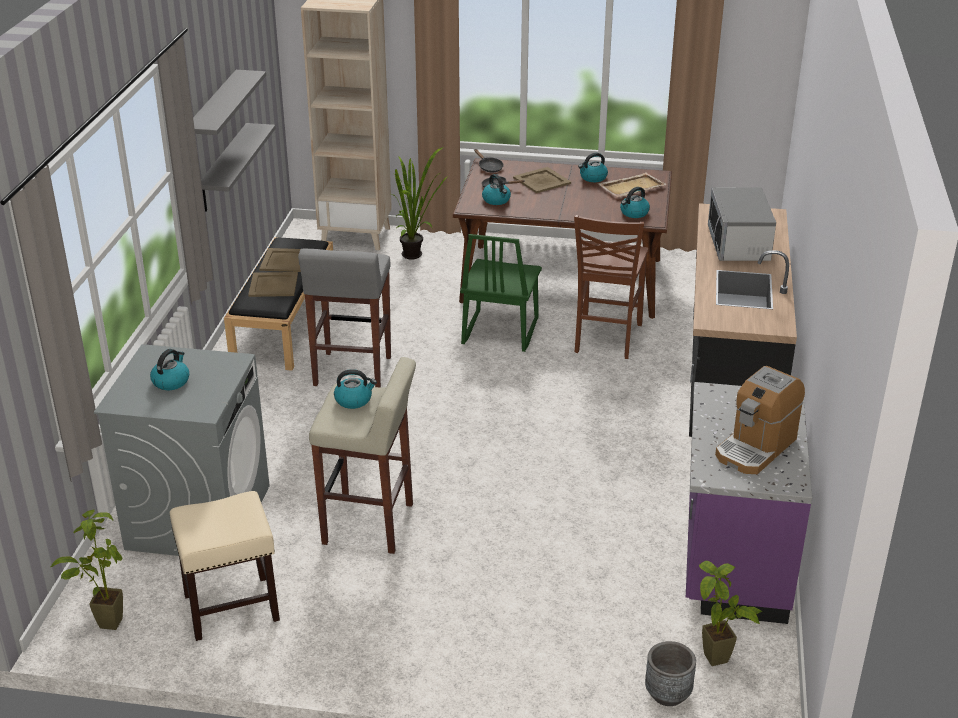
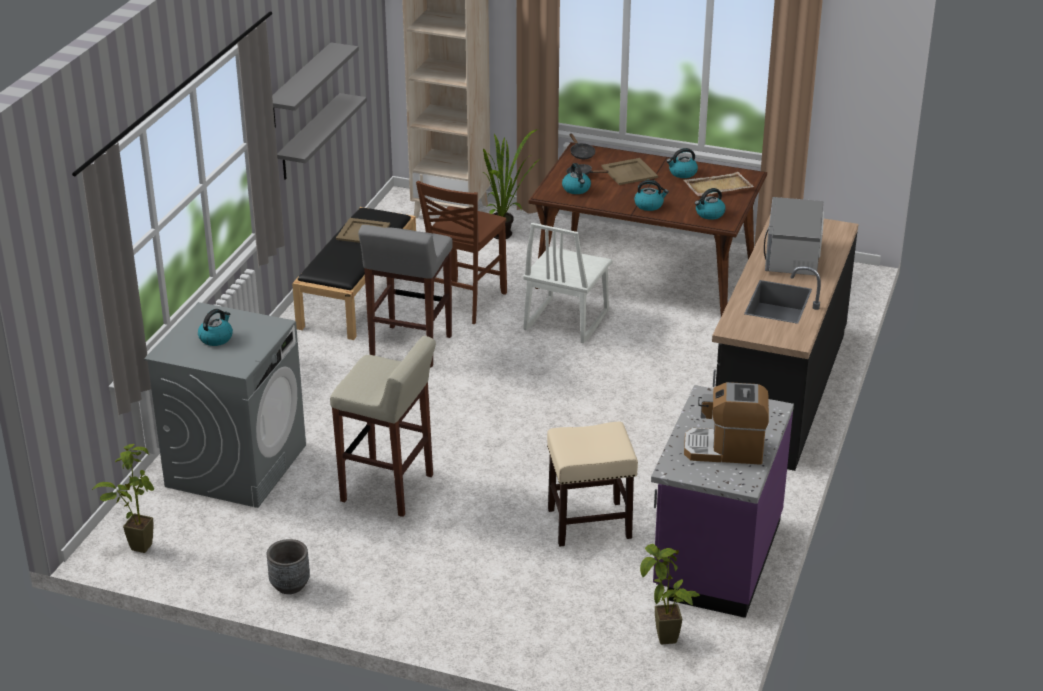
camera: 10 degrees right, 0 degrees up
(232, 607) = (249, 546): beige stool -> beige stool (590, 523)
(273, 285) = (345, 255): beige tray -> none
(354, 400) = (377, 371): kettle -> kettle (649, 205)
(499, 331) = (565, 321): green chair -> white chair
(605, 339) = (669, 338): brown chair -> brown chair (464, 303)
(667, 694) = (612, 662): grey planter -> grey planter (290, 585)
(755, 447) = (725, 449): coffee machine -> coffee machine turned 45 degrees clockwise

